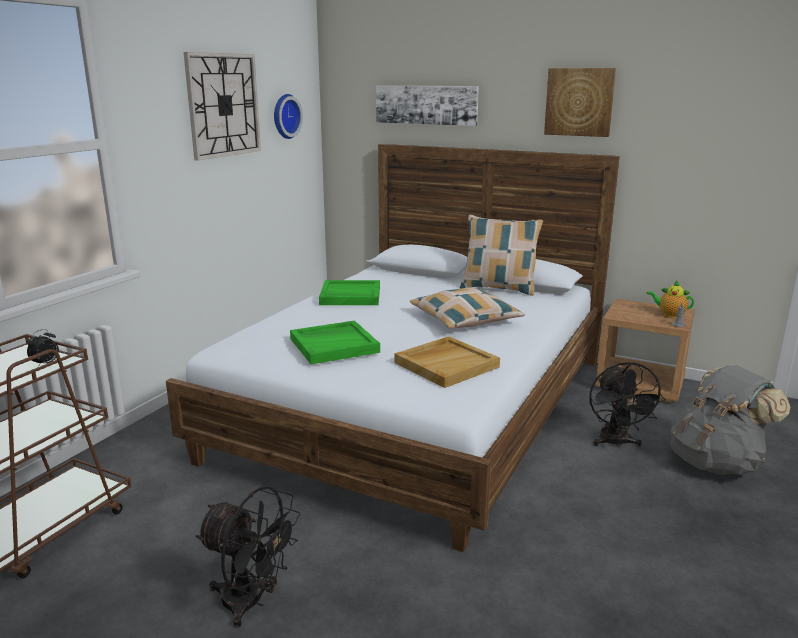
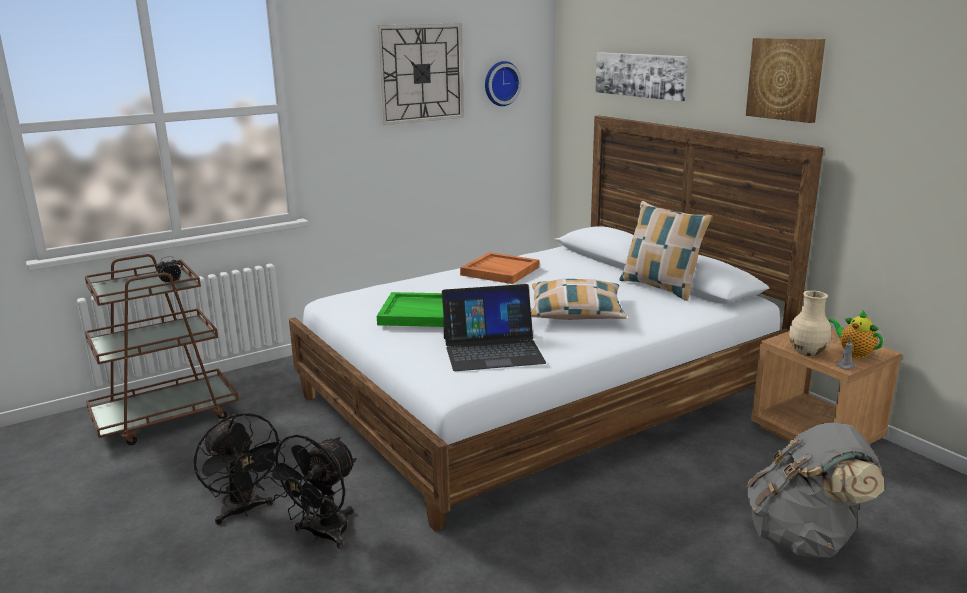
camera: 30 degrees right, 0 degrees up
(350, 296) = (499, 271): green tray -> orange tray
(446, 364) = (492, 350): beige tray -> laptop
(616, 443) = (706, 485): black fan -> black fan (321, 535)
(642, 320) = (807, 352): none -> beige vase

